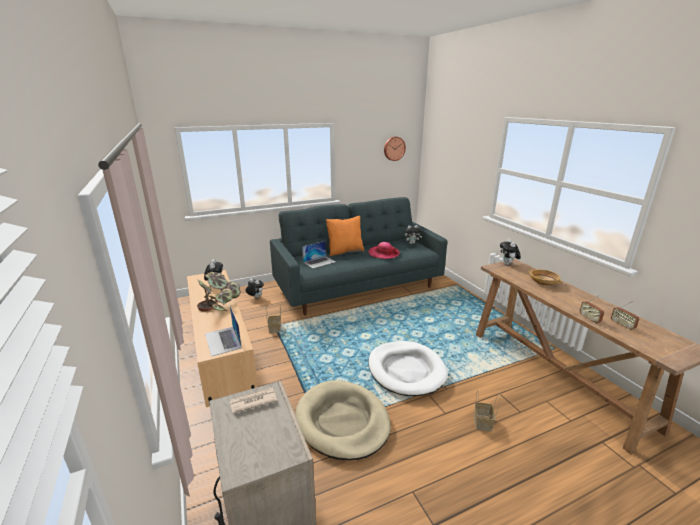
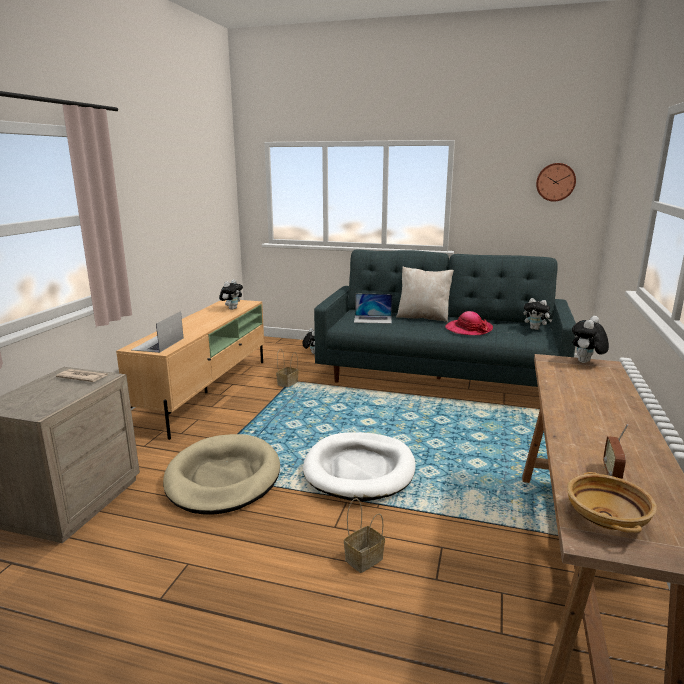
camera: 40 degrees right, 5 degrees down
(220, 304) = (206, 322): potted plant -> none
(345, 251) = (423, 317): orange pillow -> beige pillow
(543, 283) = (596, 394): beige bowl -> beige bowl (607, 518)
(589, 319) = (565, 448): radio -> none

